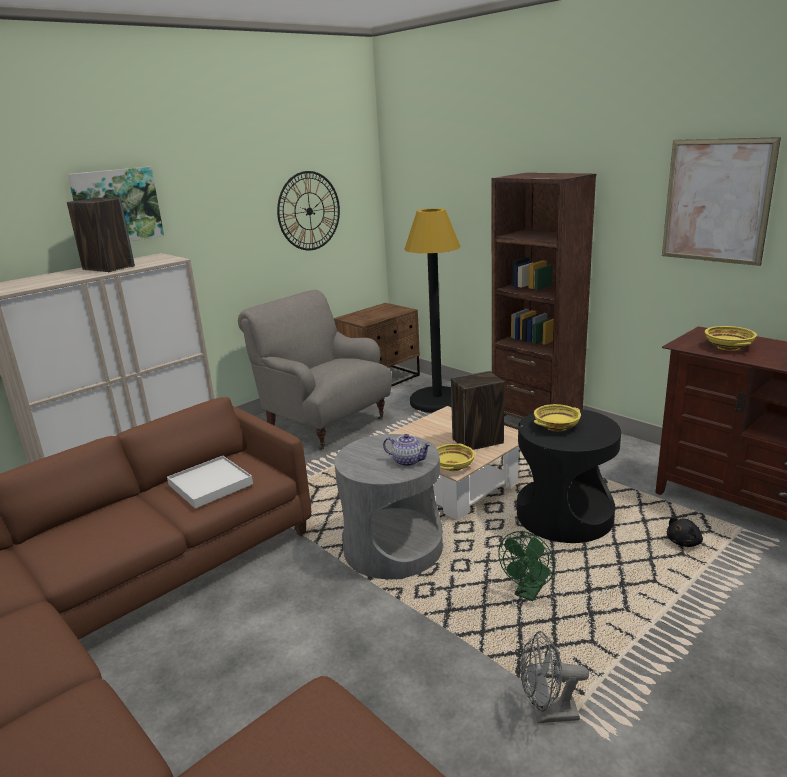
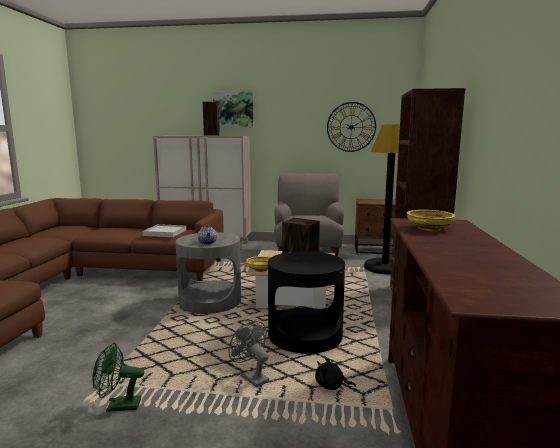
camera: 50 degrees right, 10 degrees down
(528, 593) = (204, 345): green fan -> green fan (118, 406)
(547, 713) = (97, 377): grey fan -> grey fan (251, 377)
(556, 426) = (302, 258): yellow bowl -> none
(716, 201) = (509, 100): picture -> none

